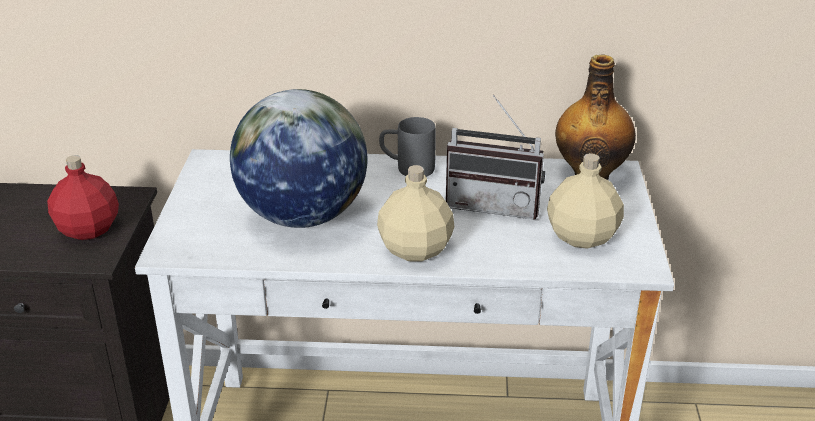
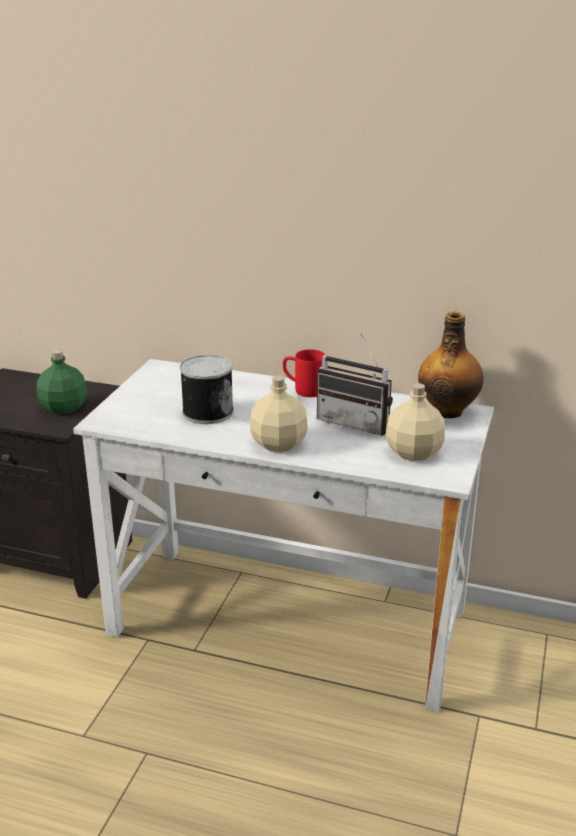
camera: 15 degrees right, 5 degrees down
(87, 230) = (63, 408): red bottle -> green bottle
(302, 216) = (207, 411): globe -> can
(407, 168) = (303, 389): grey mug -> red mug

